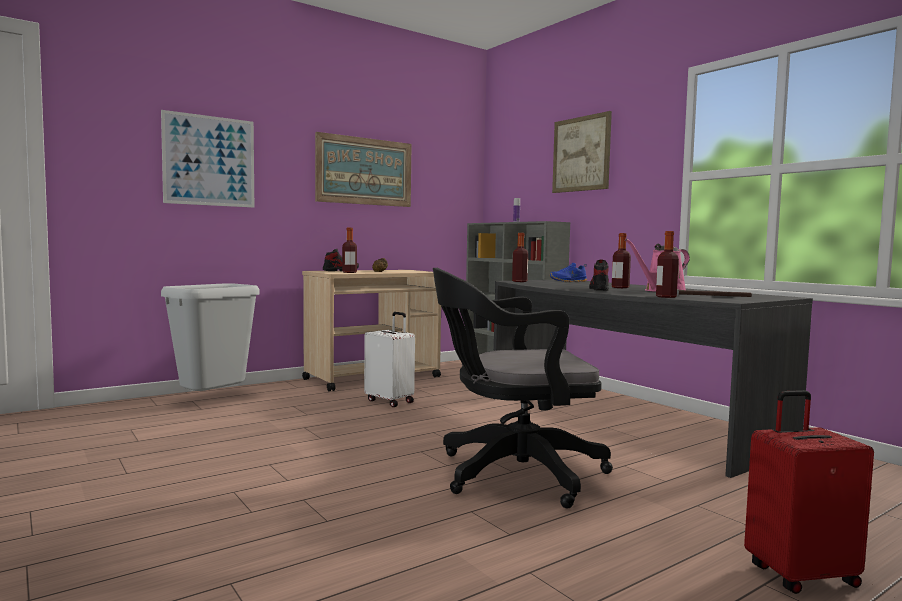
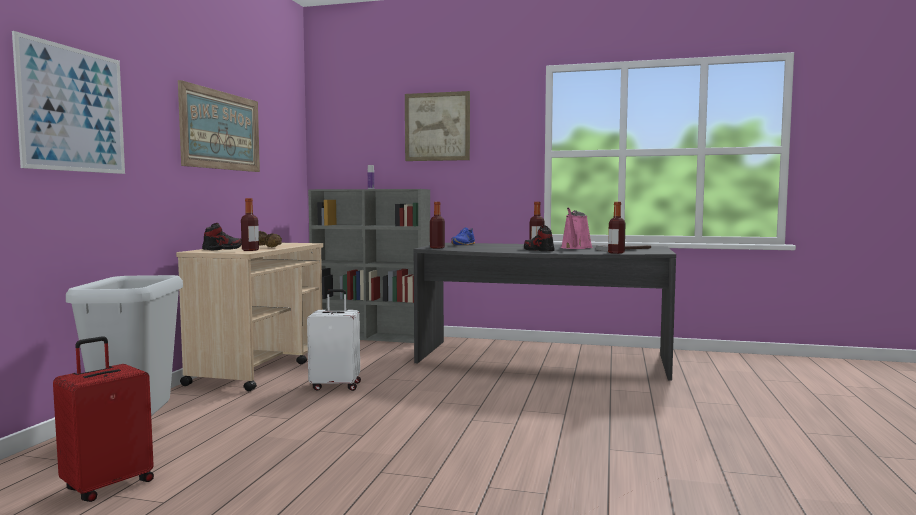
camera: 40 degrees left, 0 degrees up
(512, 473) = (568, 415): black office chair -> none
(800, 575) = (804, 422): red suitcase -> red suitcase (108, 485)

